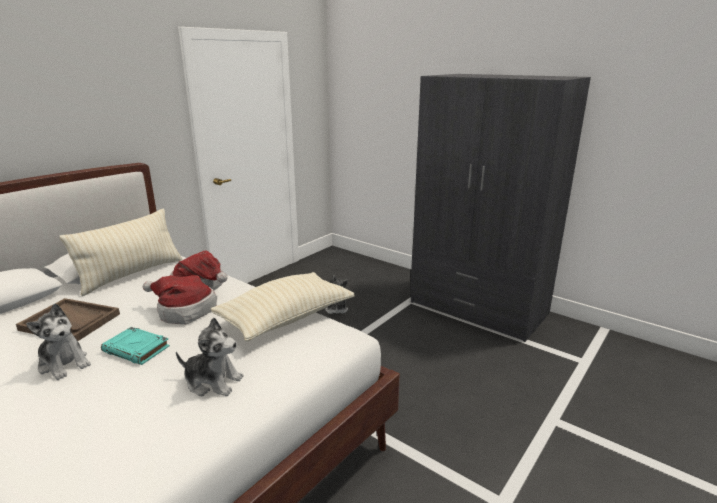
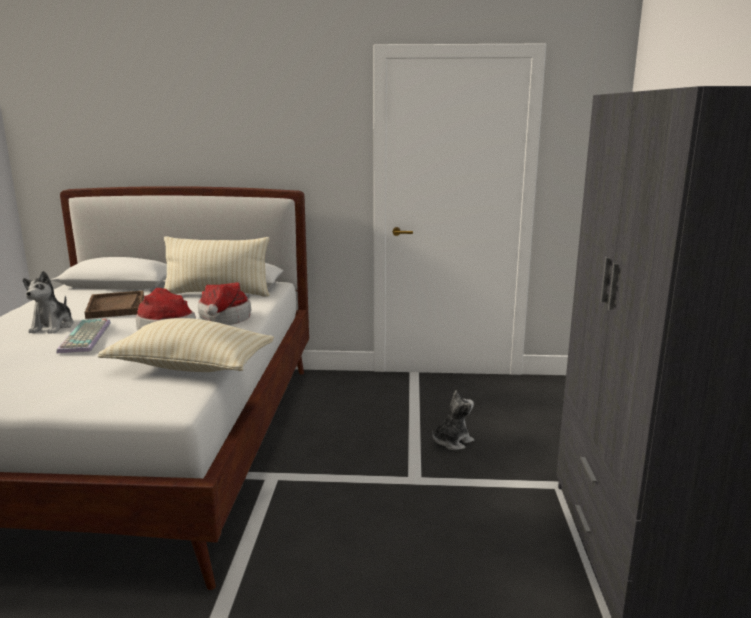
camera: 55 degrees right, 5 degrees down
(137, 349) = (86, 337): turquoise book -> keyboard
(213, 382) = (50, 377): plush toy -> none

